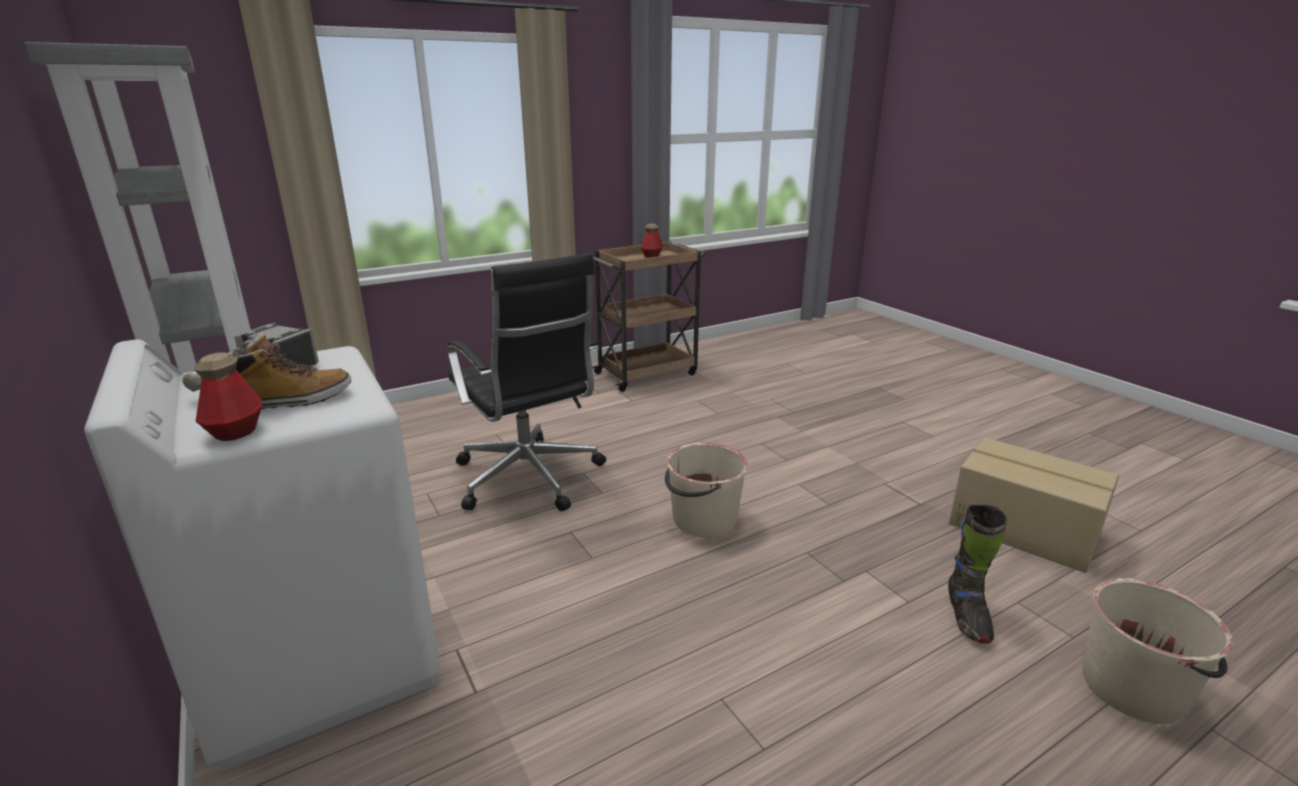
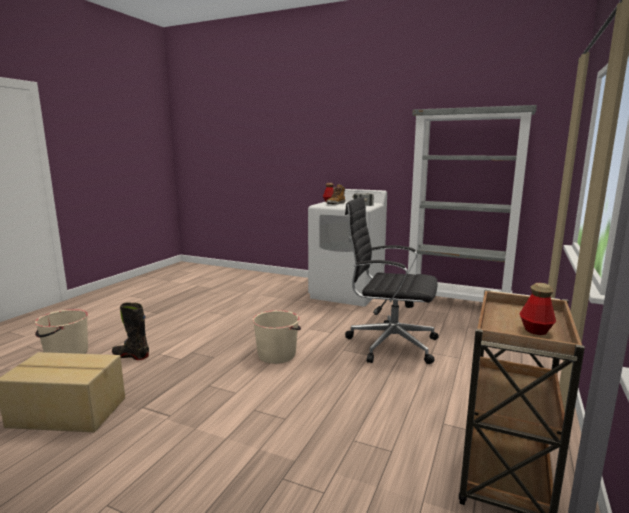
camera: 145 degrees right, 10 degrees down
(967, 617) = (131, 356): black boot -> black boot turned 45 degrees counterclockwise

